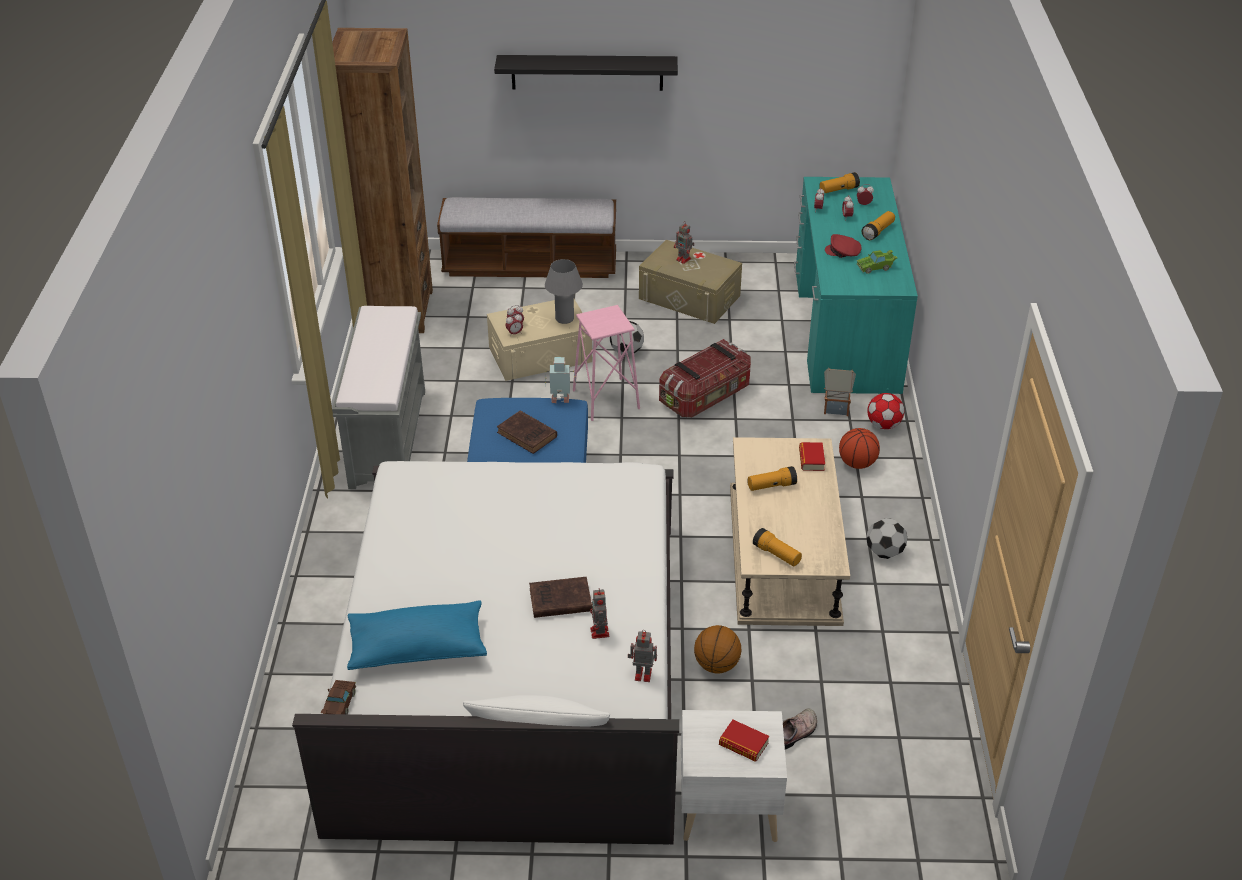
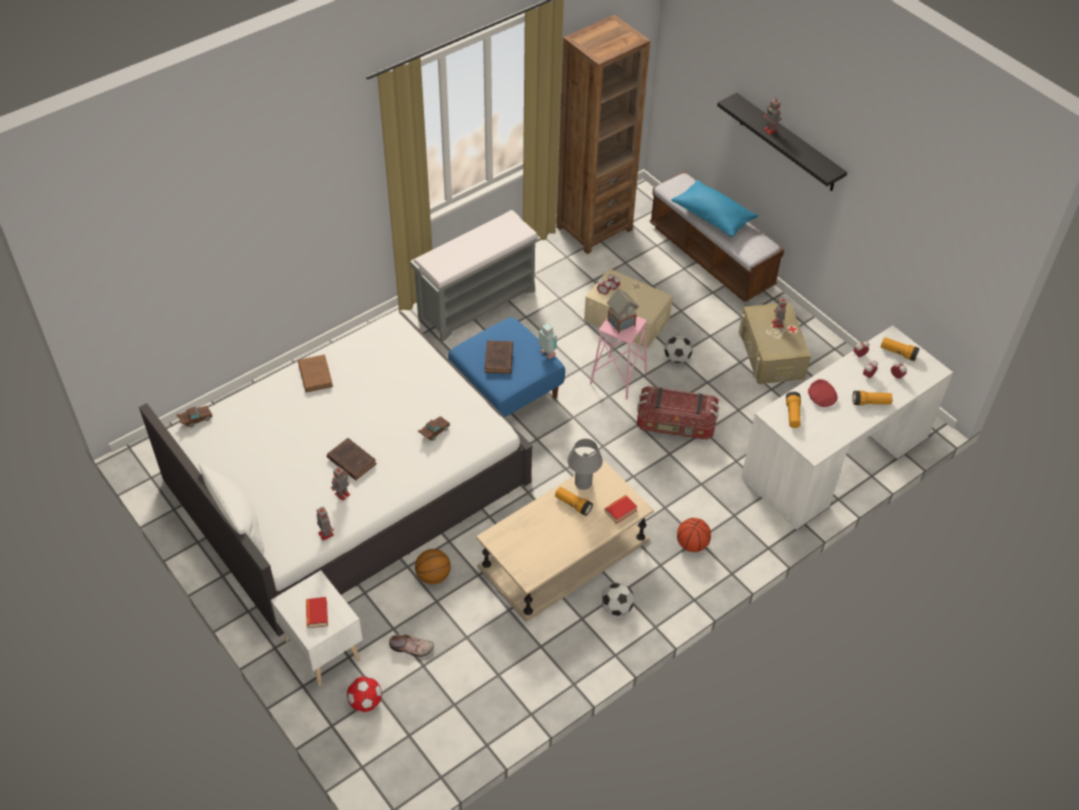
camera: 50 degrees right, 10 degrees up
(397, 567) = (315, 374): none -> brown book
(418, 648) = (262, 423): blue pillow -> blue pillow (713, 216)
(564, 319) = (644, 306): grey table lamp -> grey table lamp (583, 483)
(572, 63) = (770, 130): none -> toy robot
(592, 517) = (433, 432): none -> brown toy car
(776, 554) = (510, 543): flashlight -> flashlight (792, 414)
(835, 407) = (739, 500): toy house -> toy house (620, 323)
(845, 329) = (834, 457): turquoise desk -> white desk
(876, 267) = (823, 425): green toy car -> none
(883, 425) = (749, 537): football -> football (365, 702)

